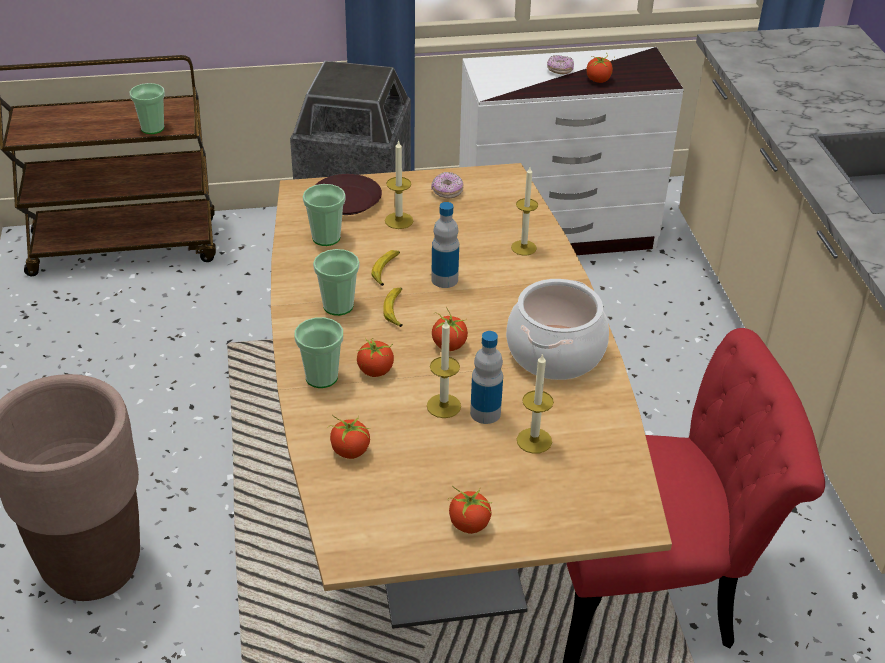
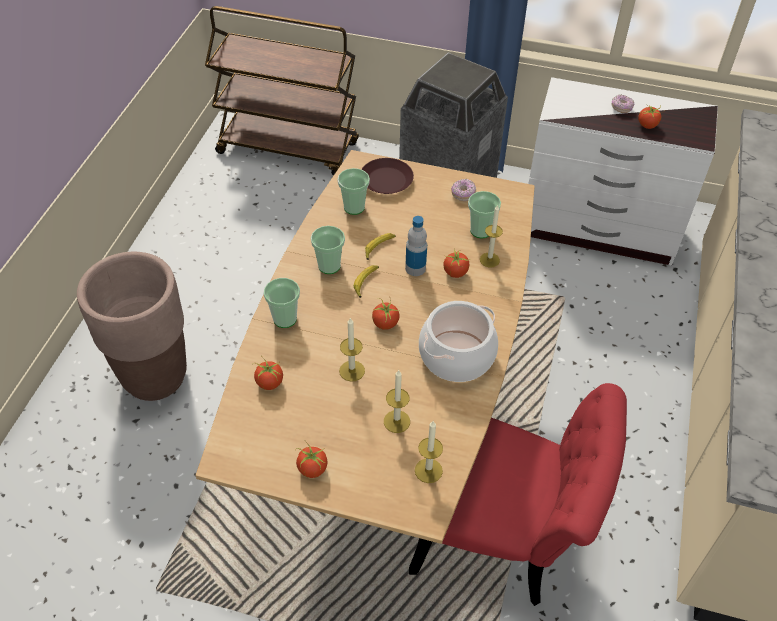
camera: 25 degrees right, 10 degrees up
(152, 128) = (309, 75): cup -> cup (480, 231)
(376, 371) = (323, 326): tomato -> tomato (455, 273)
(399, 220) = (413, 208): candle -> candle (428, 470)
(485, 413) = (377, 387): bottle -> none

